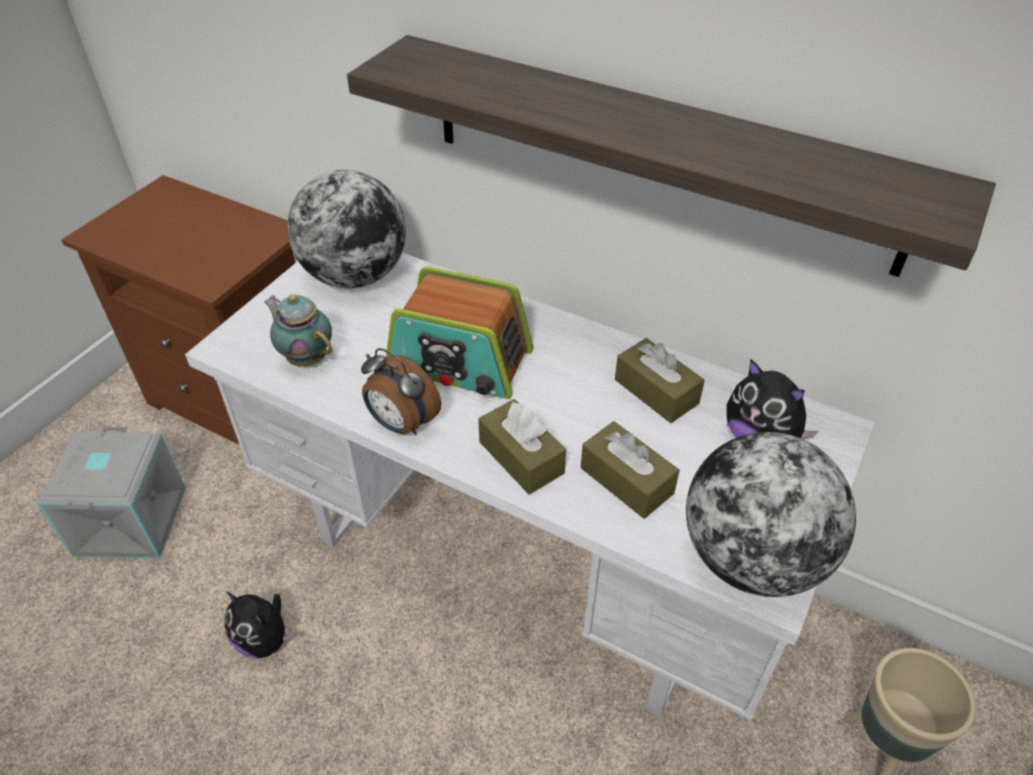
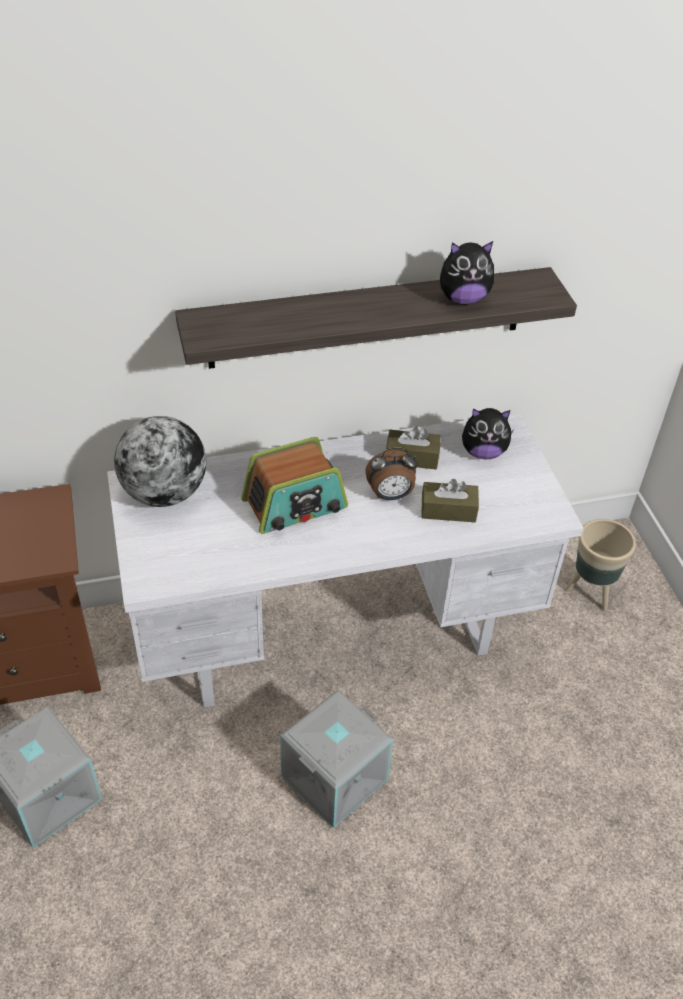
camera: 45 degrees left, 0 degrees up
(265, 640) = (236, 785): plush toy -> plush toy (463, 298)
(306, 357) = (204, 557): teapot -> none
(354, 711) = (333, 775): none -> grey storage box
(401, 424) = (308, 556): alarm clock -> alarm clock (390, 495)
(521, 457) = (388, 532): brown tissue box -> none
(752, 558) = (535, 508): globe -> none

